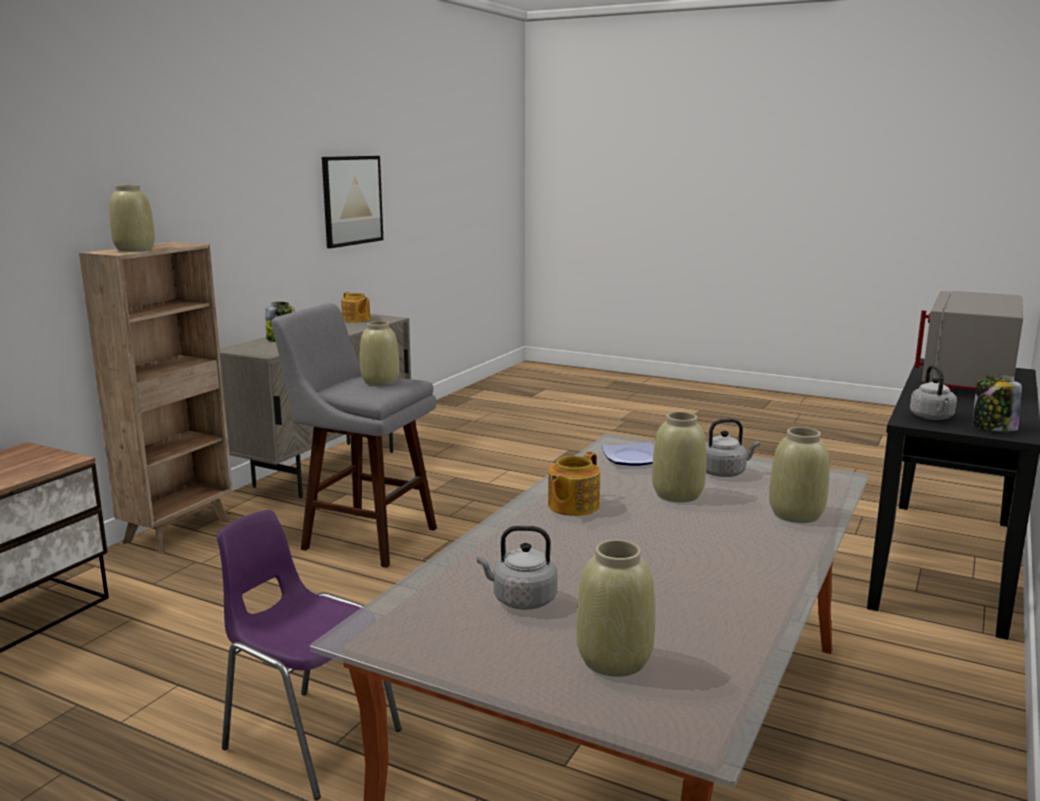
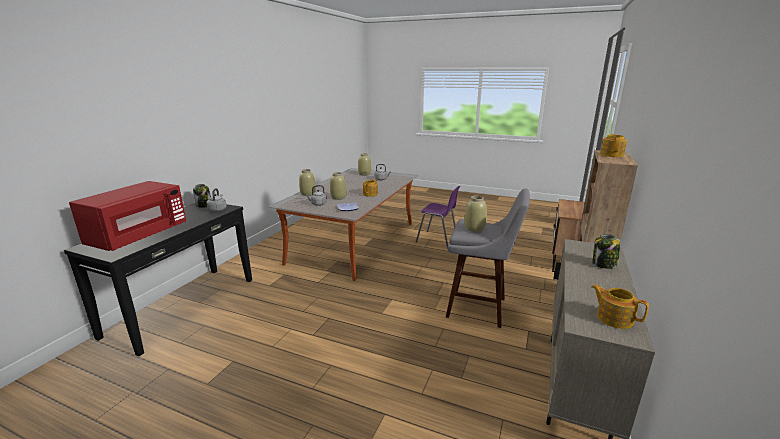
camera: 175 degrees right, 5 degrees up
(134, 249) = (612, 155): beige vase -> teapot
(352, 200) = (712, 216): picture -> none
(969, 380) = (138, 236): grey microwave -> red microwave

